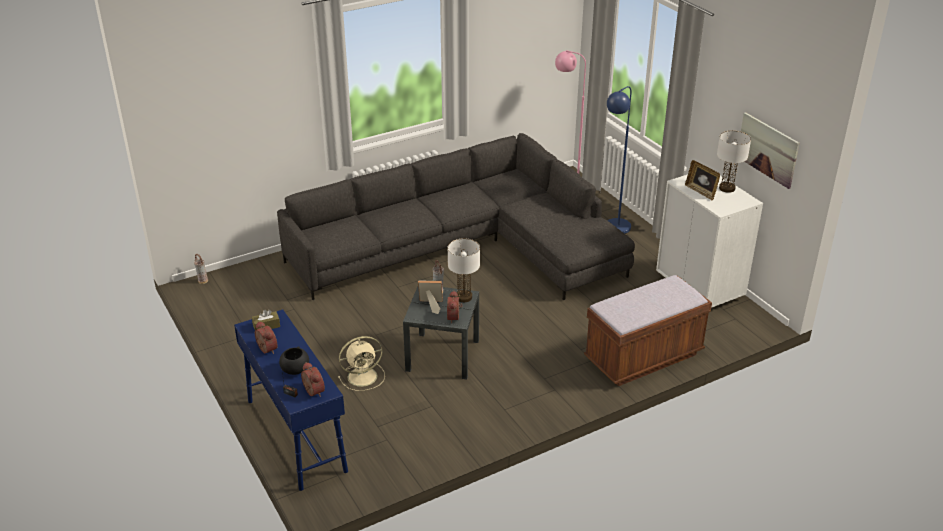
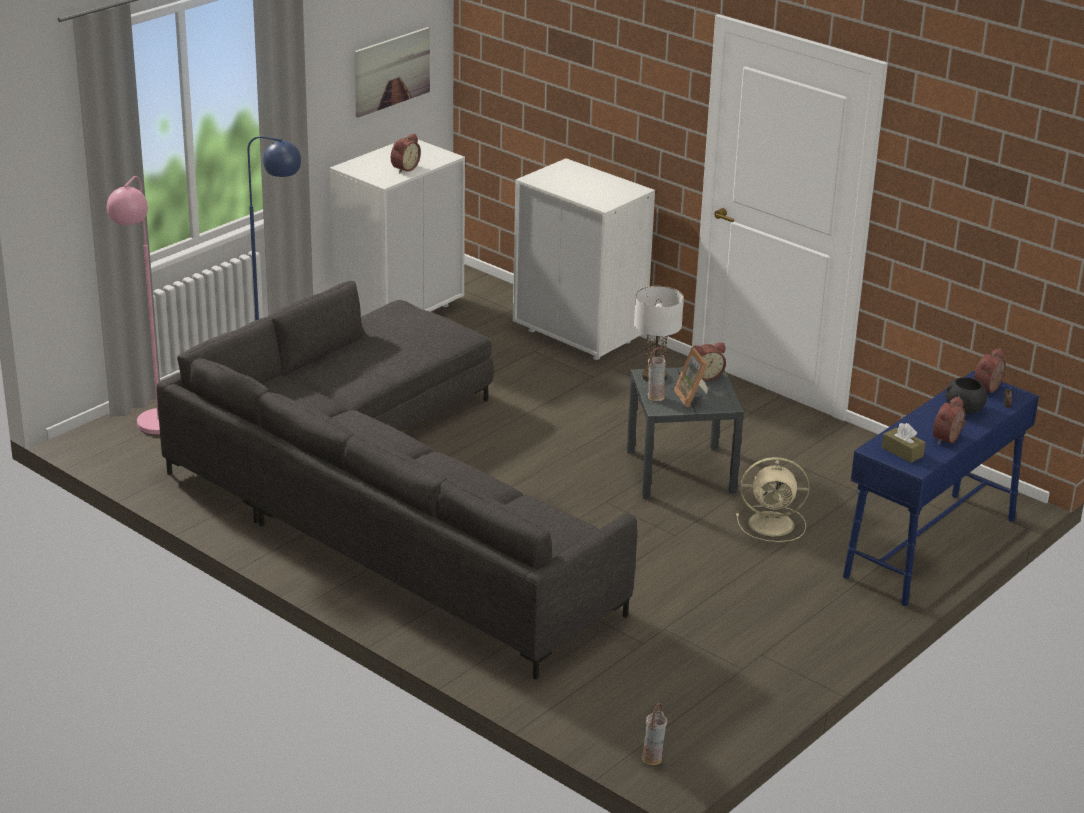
camera: 110 degrees left, 5 degrees down
(363, 376) = (773, 524): beige fan -> beige fan turned 135 degrees clockwise
(643, 357) = (580, 336): brown bench -> white cabinet
(701, 192) = (404, 168): picture frame -> alarm clock
(727, 188) = (385, 155): table lamp -> none

